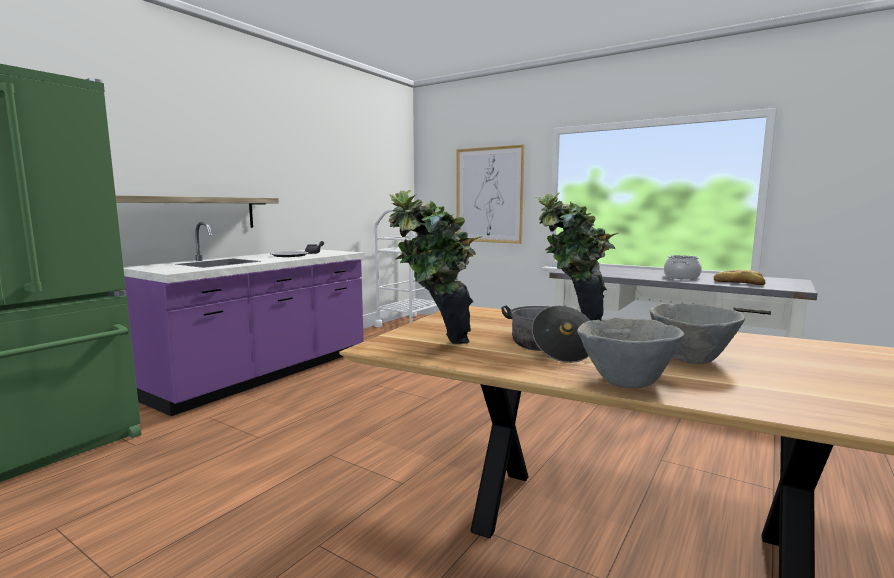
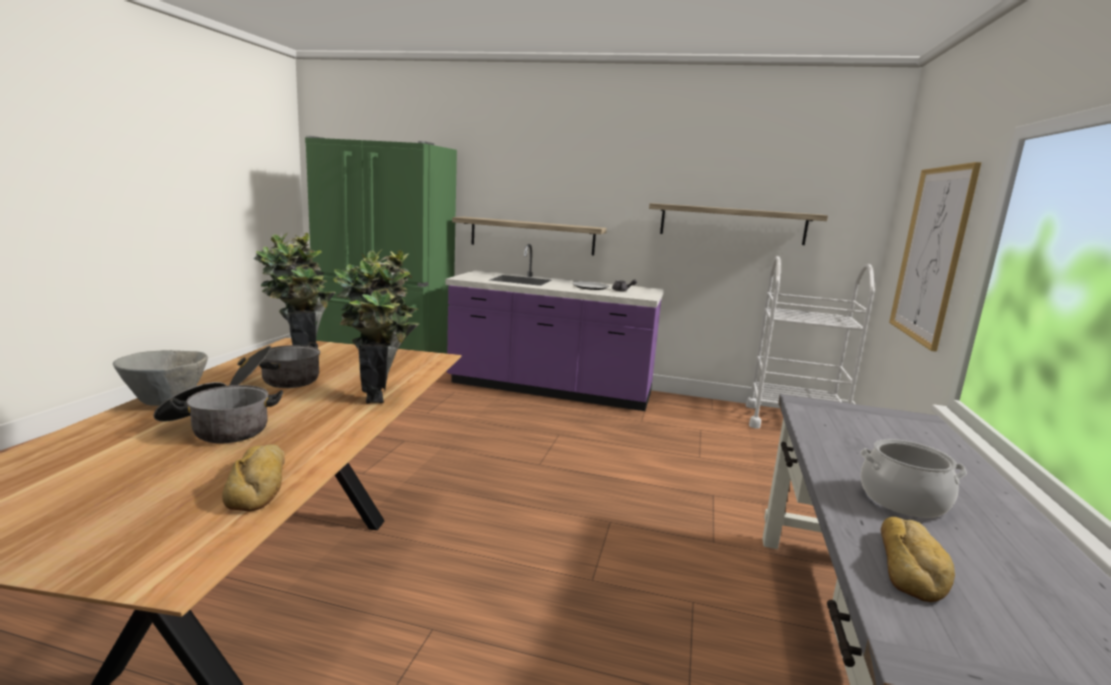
camera: 70 degrees right, 5 degrees up
(346, 188) = (732, 224): none -> shelf
(691, 359) = (218, 429): grey bowl -> cooking pot
(780, 344) = (260, 484): none -> bread

